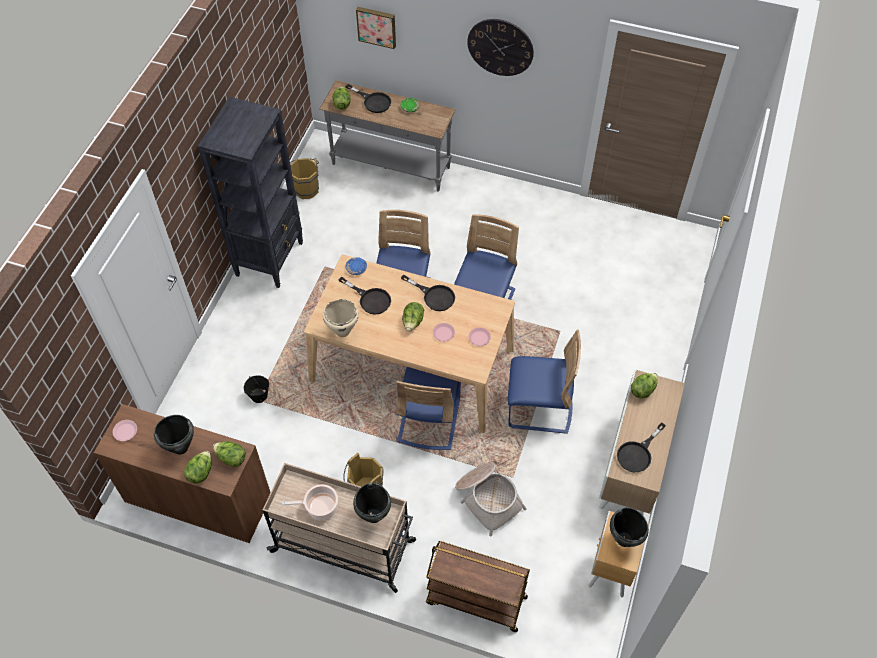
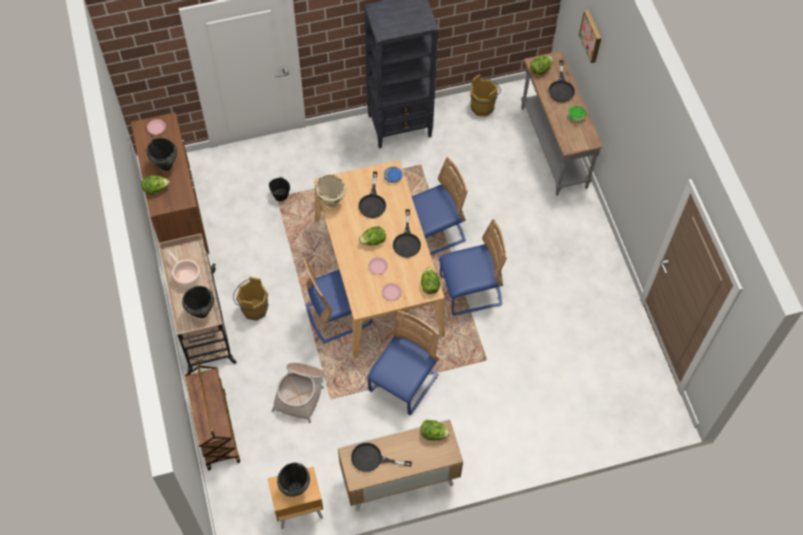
camera: 55 degrees right, 5 degrees up
(231, 458) = (177, 199): lettuce -> lettuce (429, 285)
(500, 47) = (637, 128): wall clock -> none
(539, 408) = (403, 384): blue chair -> blue chair turned 120 degrees counterclockwise

